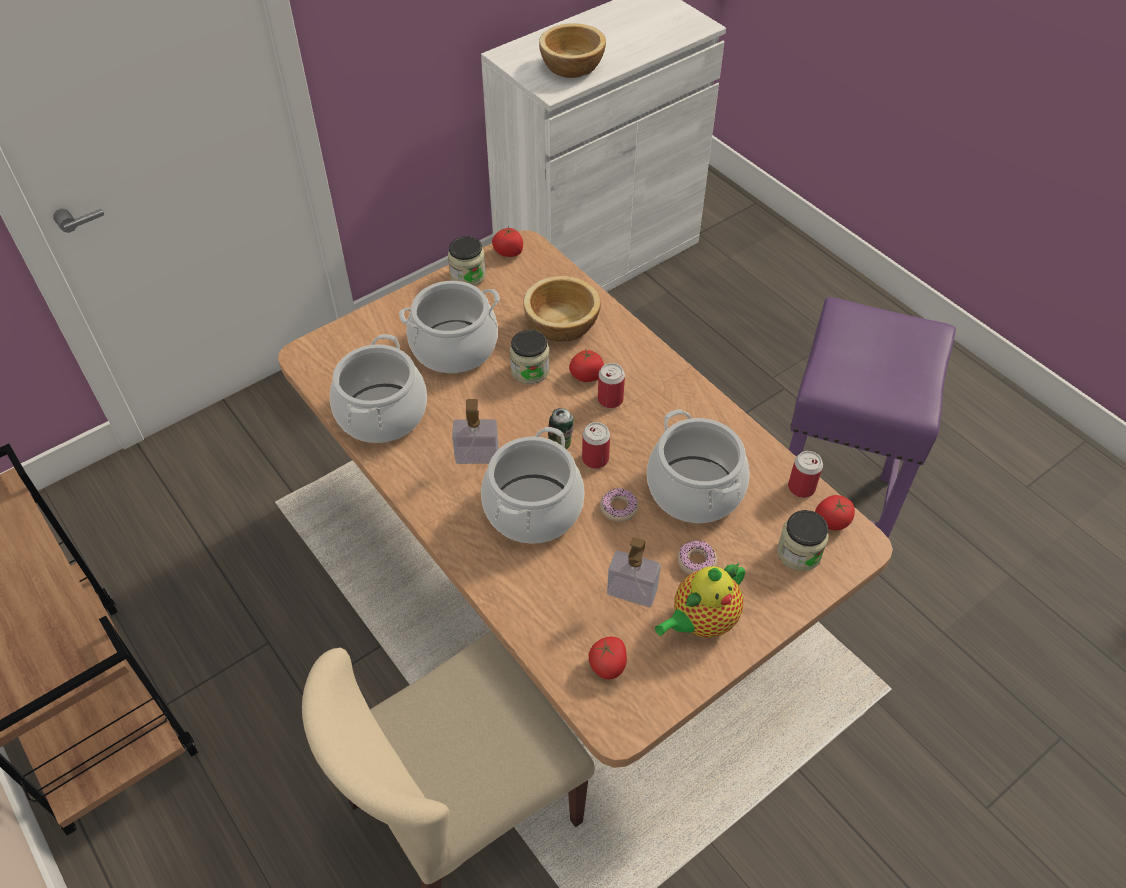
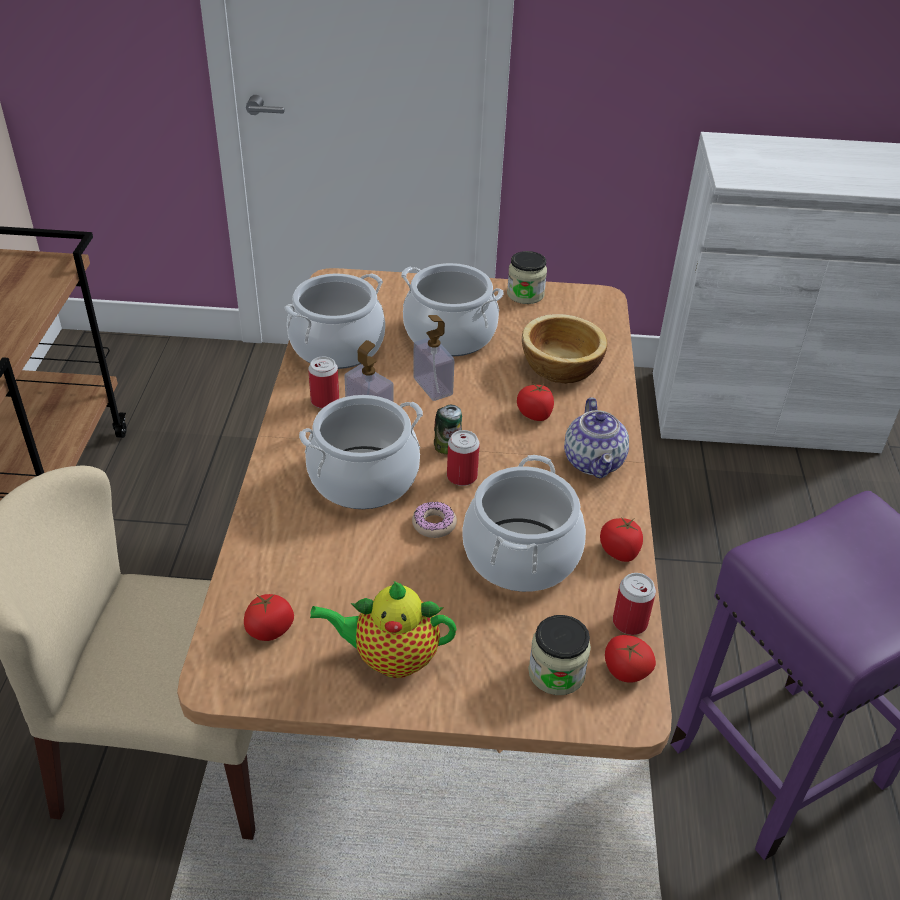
camera: 40 degrees right, 10 degrees down
(509, 252) = (581, 296): tomato -> tomato (619, 552)
(530, 370) = (490, 383): jar -> none
(571, 67) = (774, 170): bowl -> none
(610, 399) = (532, 443): can -> can (325, 401)
(632, 591) = (362, 592): soap dispenser -> soap dispenser (433, 386)
(662, 386) = (594, 461): none -> teapot
(696, 562) = (448, 610): donut -> none

